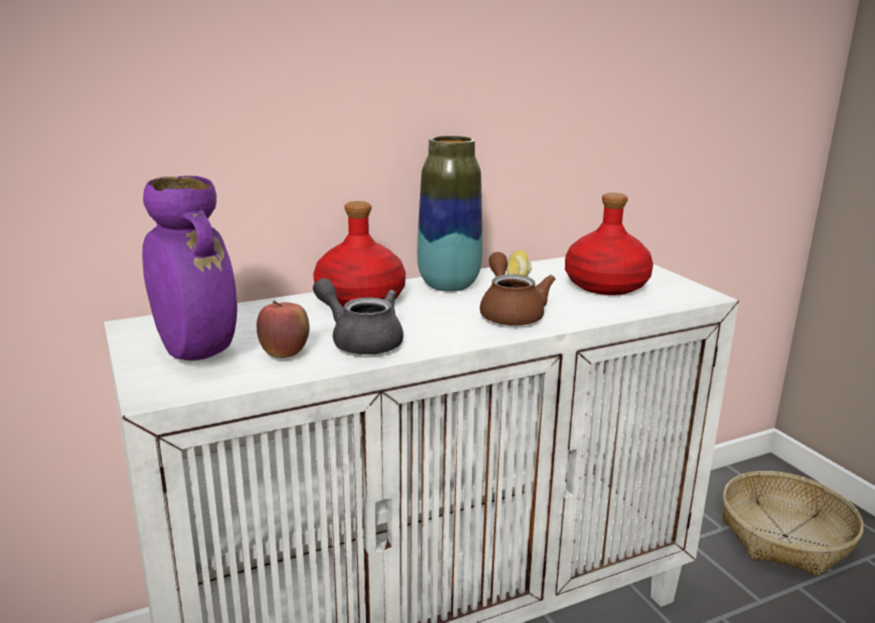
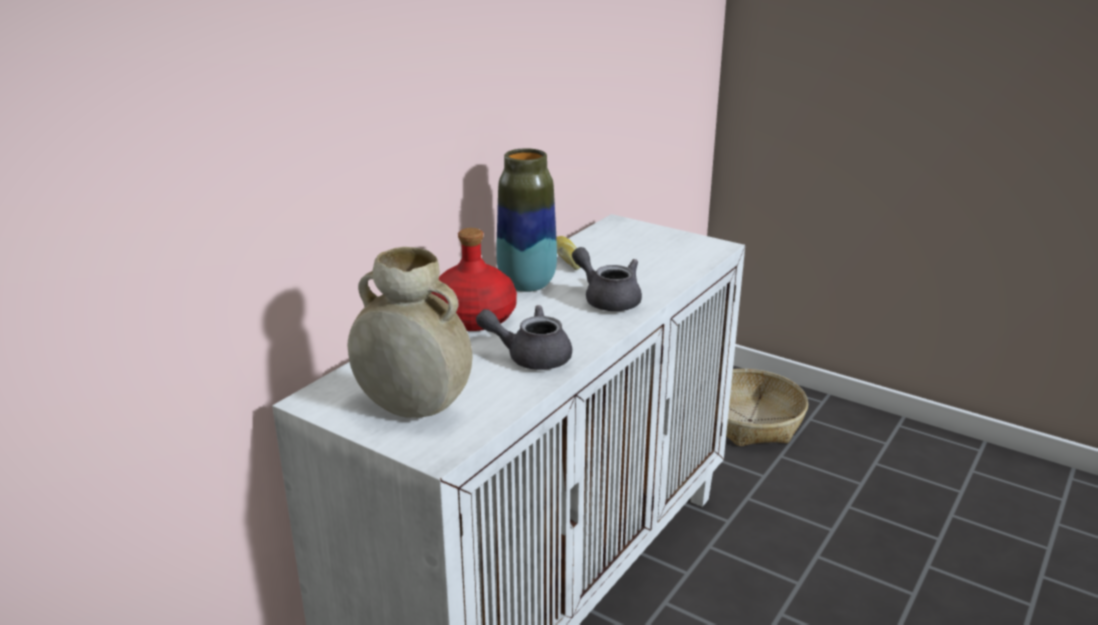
camera: 30 degrees left, 5 degrees up
(194, 354) = (412, 409): purple vase -> beige vase
(285, 354) = (488, 387): apple -> none
(510, 313) = (607, 299): brown teapot -> grey teapot
(605, 285) = (643, 254): red bottle -> none

